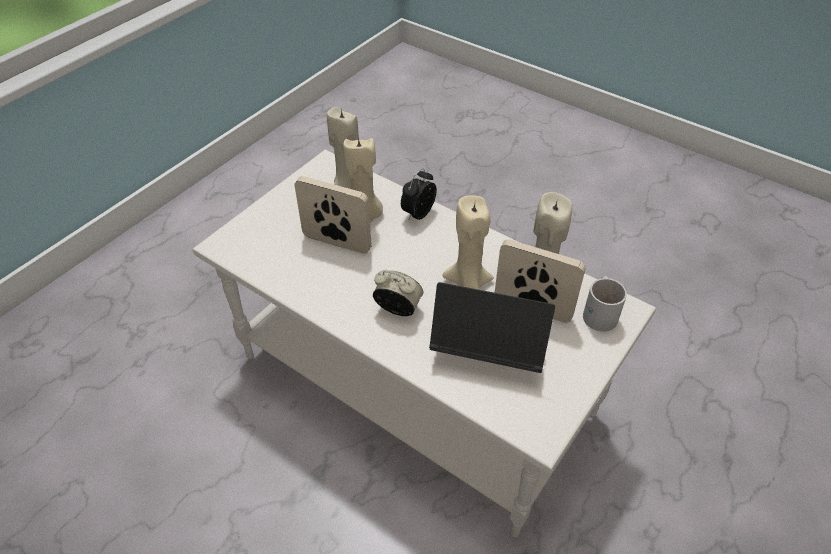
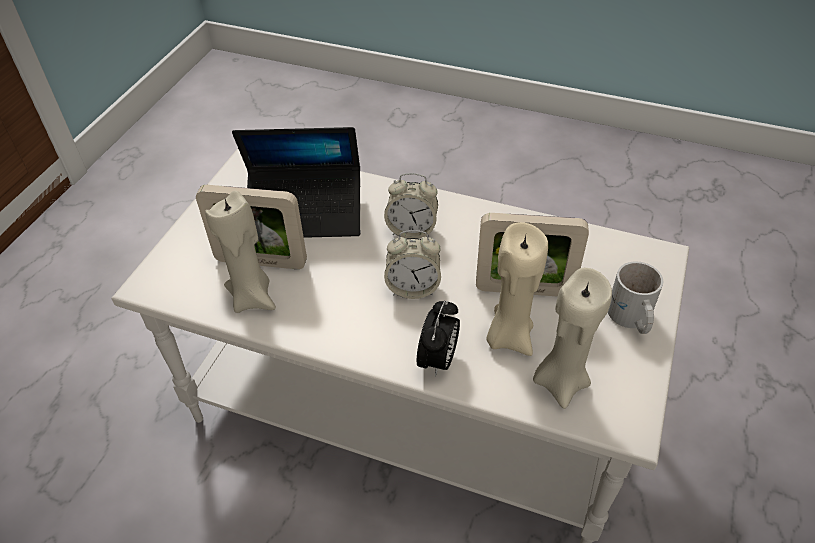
camera: 165 degrees right, 0 degrees up
(416, 261) = (413, 287): none -> alarm clock
(468, 282) = (341, 275): beige candle -> none
(601, 312) = (180, 275): white mug -> white mug (630, 318)

